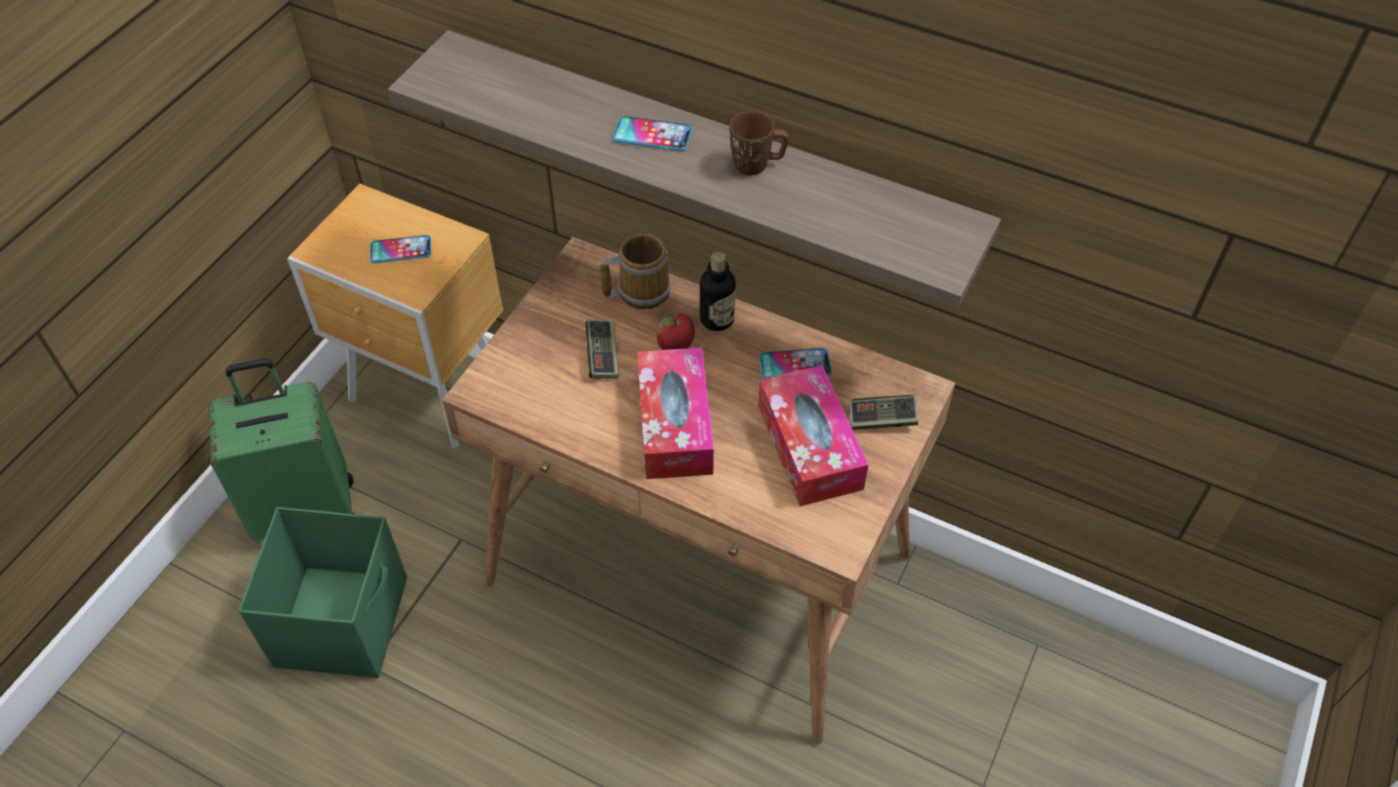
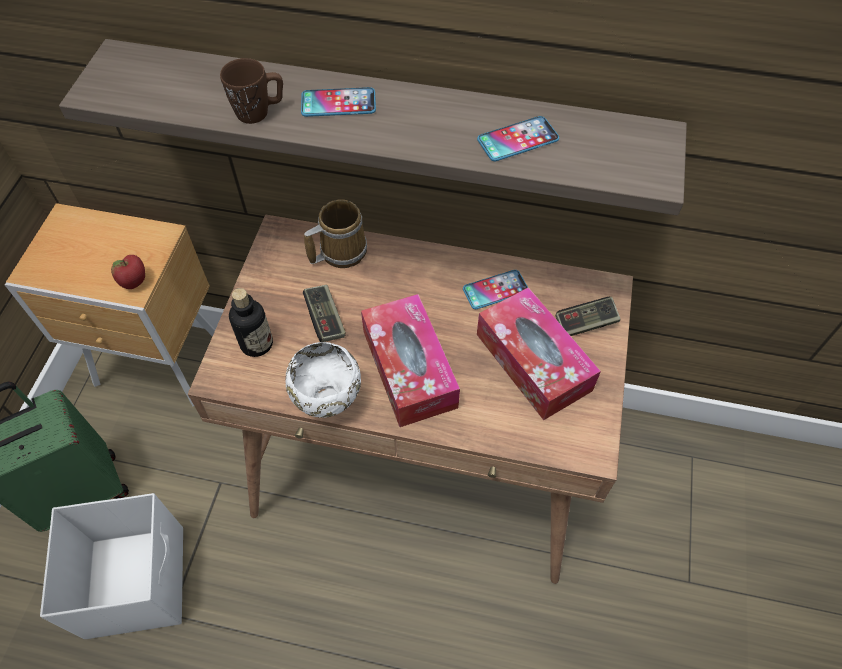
camera: 15 degrees left, 5 degrees up
(343, 620) = (137, 580): green storage box -> white storage box
(401, 250) = (109, 256): phone -> phone (518, 140)
(580, 438) = (328, 402): none -> white bowl
(676, 348) = (388, 297): apple -> apple (135, 283)
(717, 319) = (415, 263): bottle -> bottle (256, 344)
(757, 164) = (448, 113): brown mug -> brown mug (259, 112)

